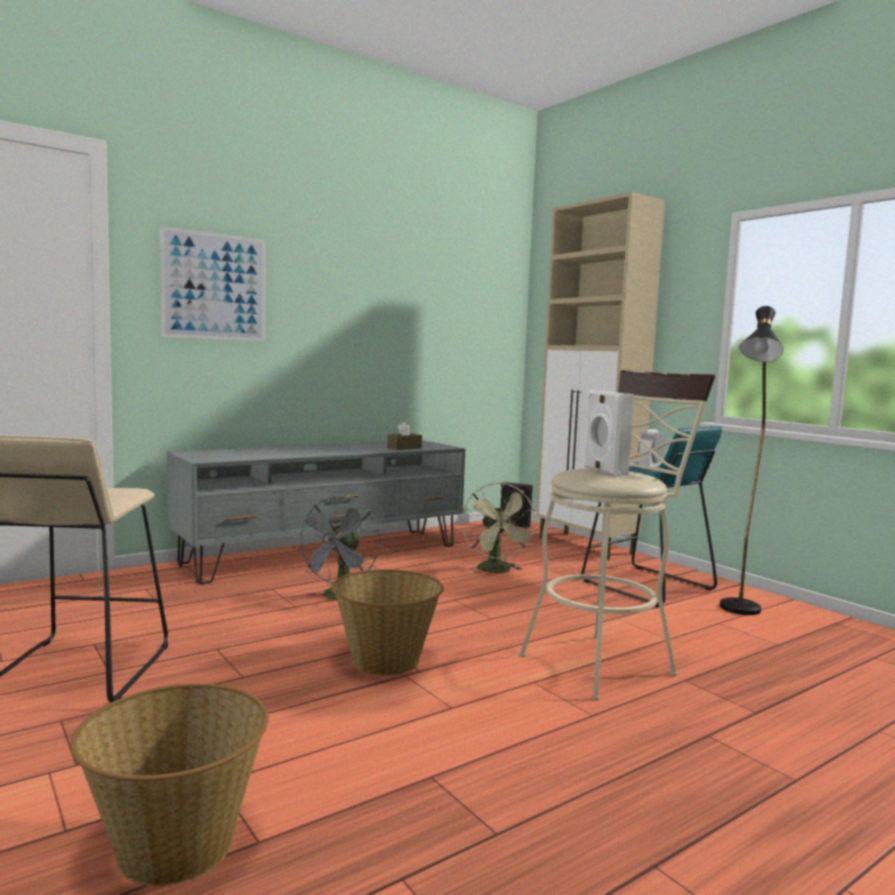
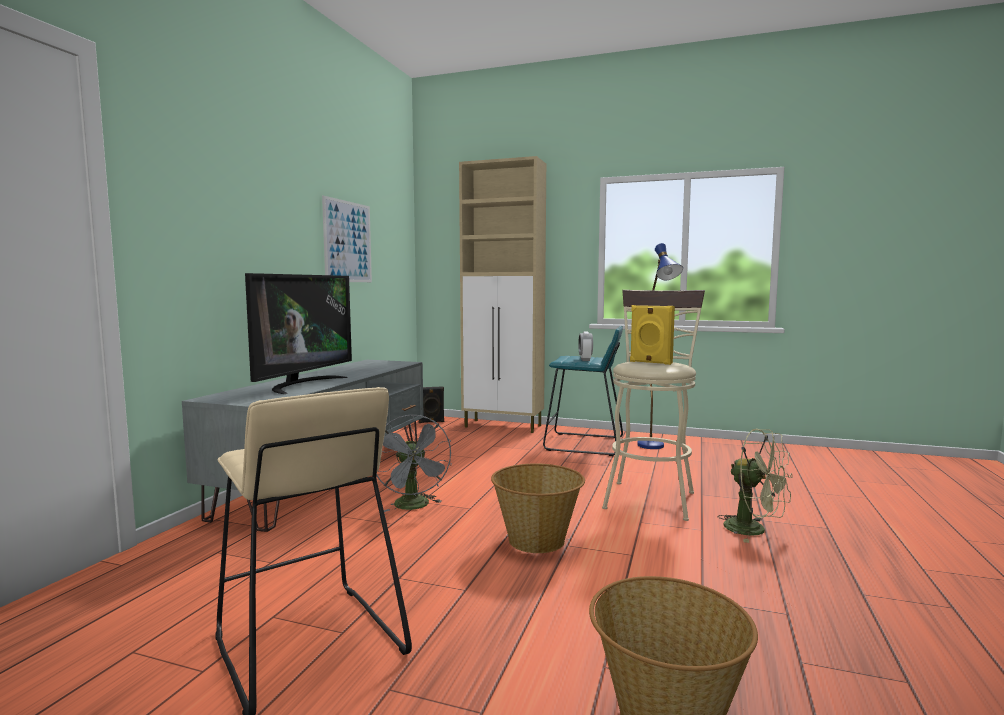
camera: 35 degrees left, 0 degrees up
(214, 287) = (208, 219): picture -> picture (348, 242)
(285, 452) = (302, 384): none -> television
(404, 448) = (381, 367): brown tissue box -> none
(497, 571) = (483, 457): green fan -> green fan (754, 530)
(604, 471) = (650, 362): white speaker -> yellow speaker
(739, 613) = (655, 448): black floor lamp -> blue floor lamp

